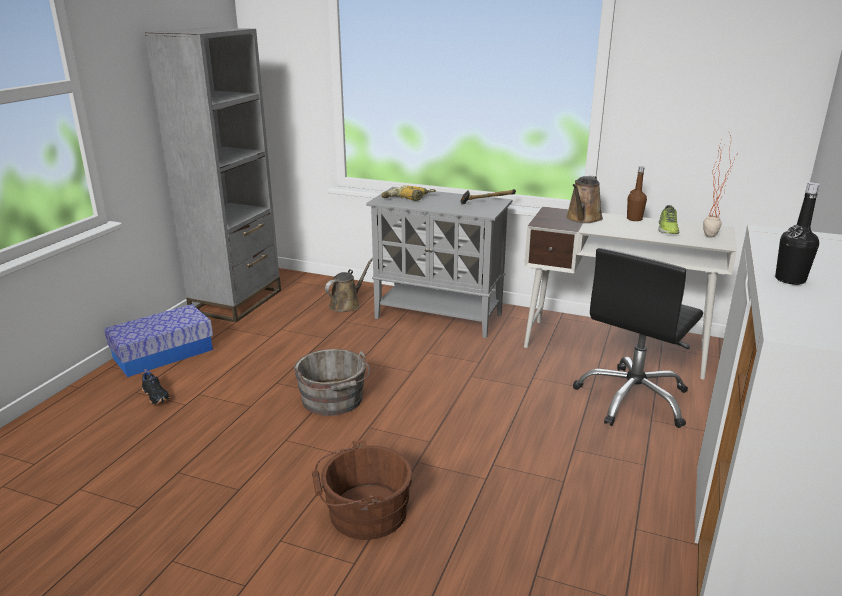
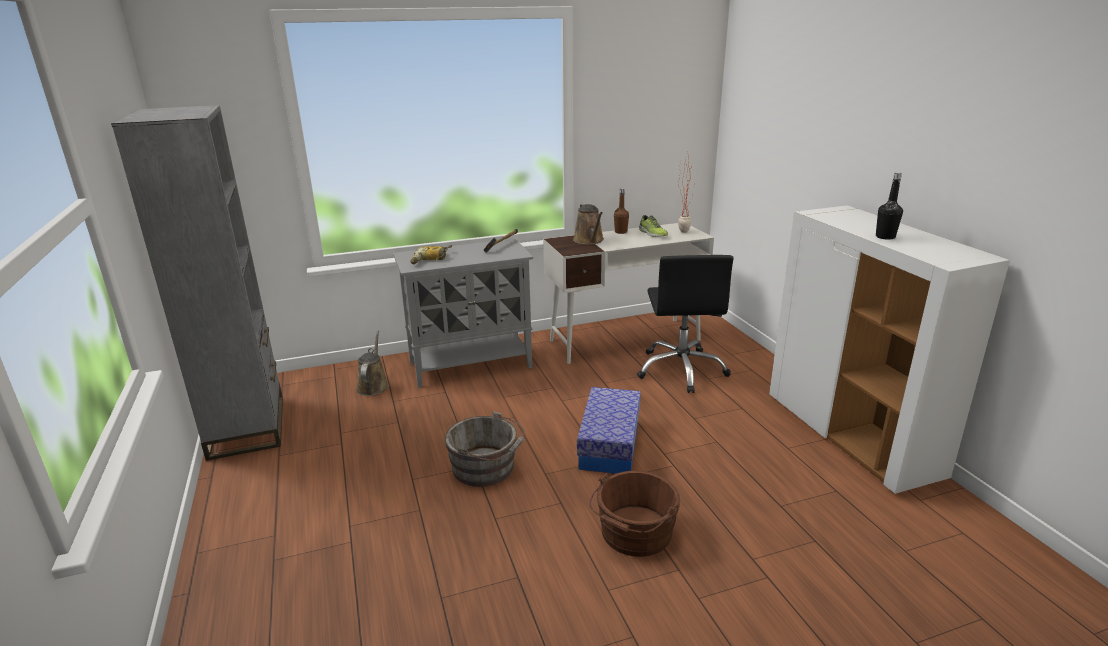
camera: 40 degrees left, 0 degrees up
(156, 396) = (304, 551): black shoe -> none
(163, 354) = (243, 511): storage box -> storage box (609, 444)

